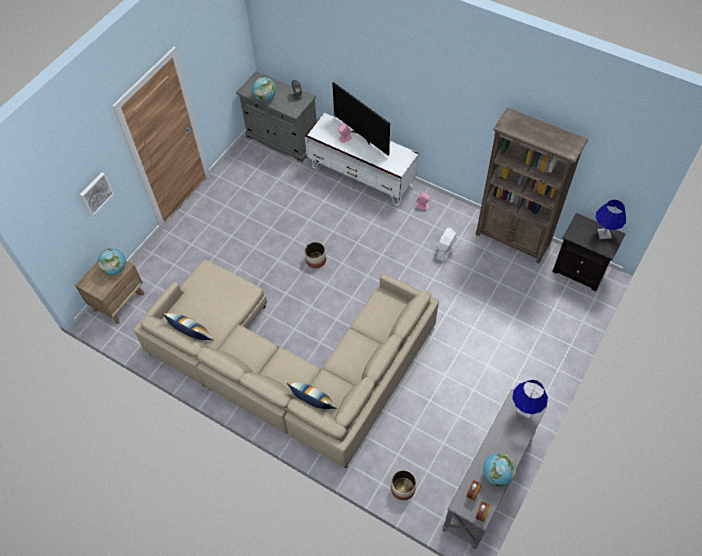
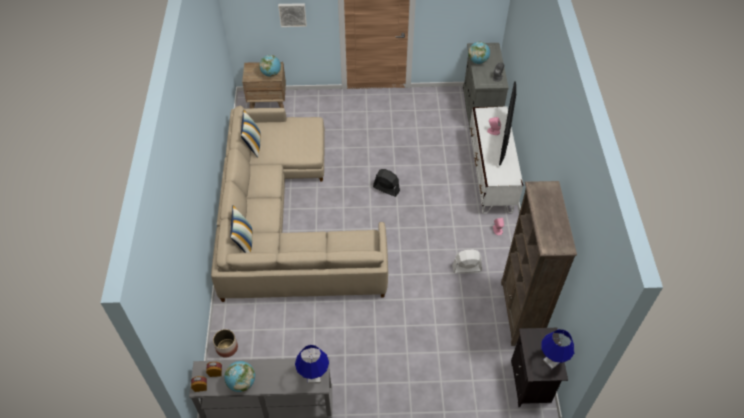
camera: 55 degrees right, 5 degrees down
(316, 260) = (386, 189): planter -> black fan

